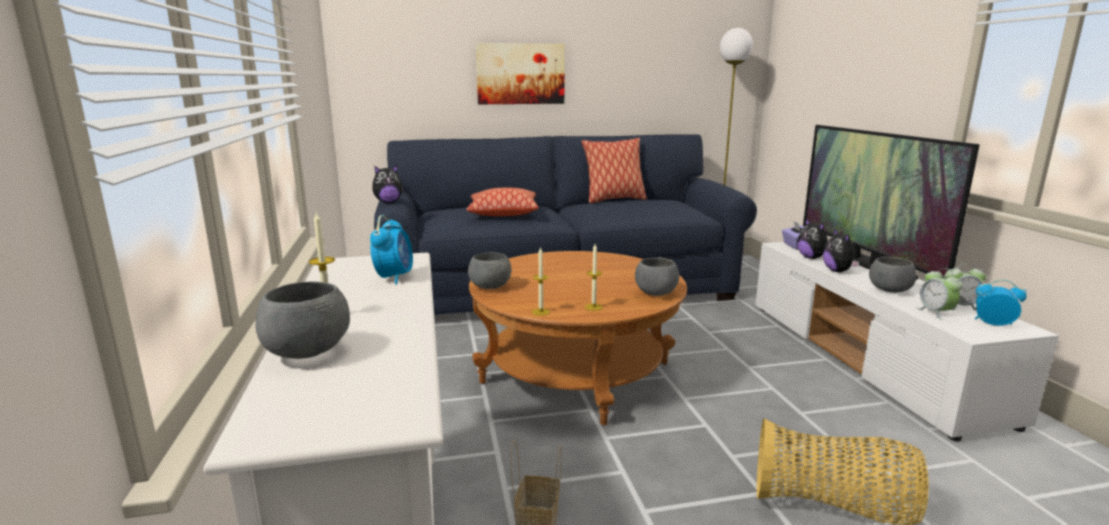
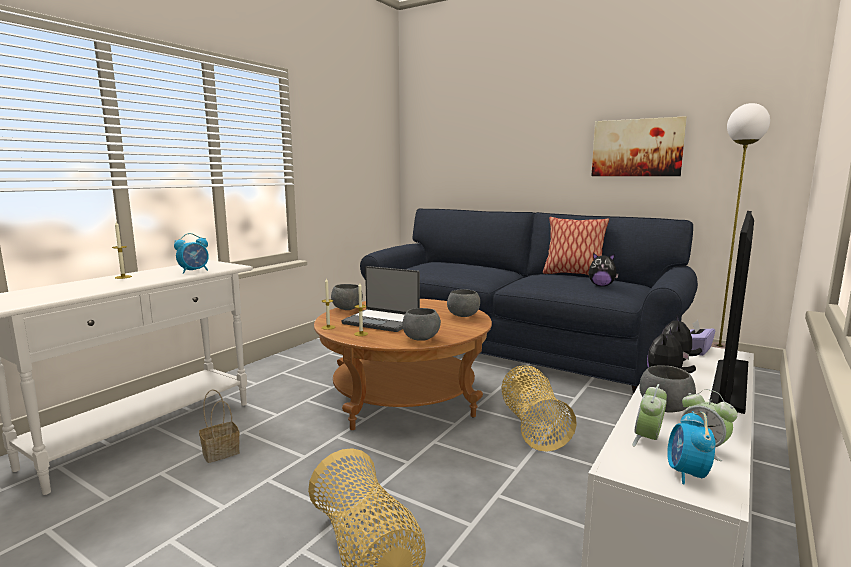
camera: 45 degrees right, 5 degrees down
(309, 353) = (71, 285): grey bowl -> grey bowl (463, 316)
(388, 202) = (384, 249): plush toy -> plush toy (601, 285)
(503, 213) = (458, 269): pillow -> none
(520, 74) = (526, 159): picture -> picture (637, 148)
(568, 288) = (382, 321): none -> laptop
(714, 352) = (532, 426): none -> basket
(992, 324) = (687, 474): alarm clock -> alarm clock turned 150 degrees counterclockwise

